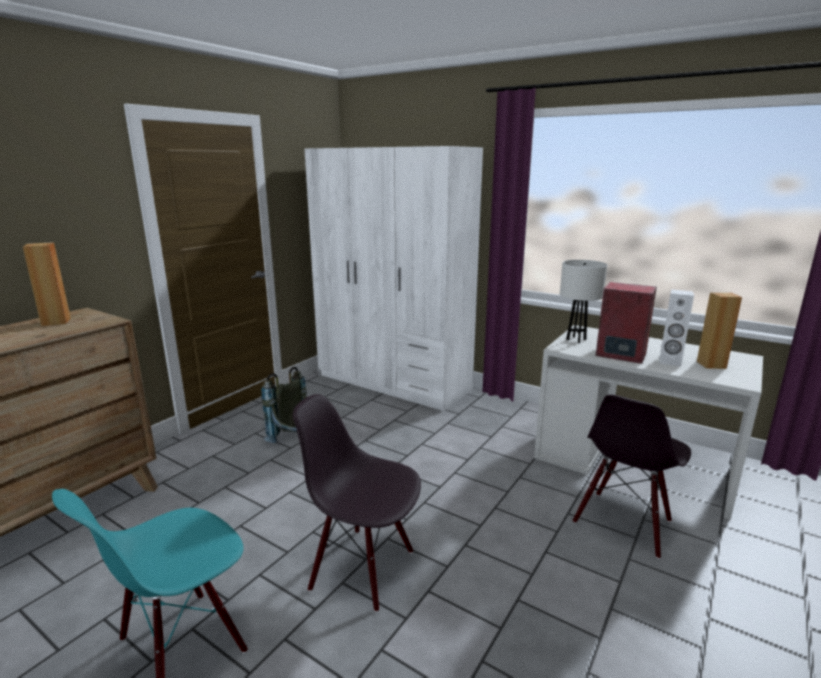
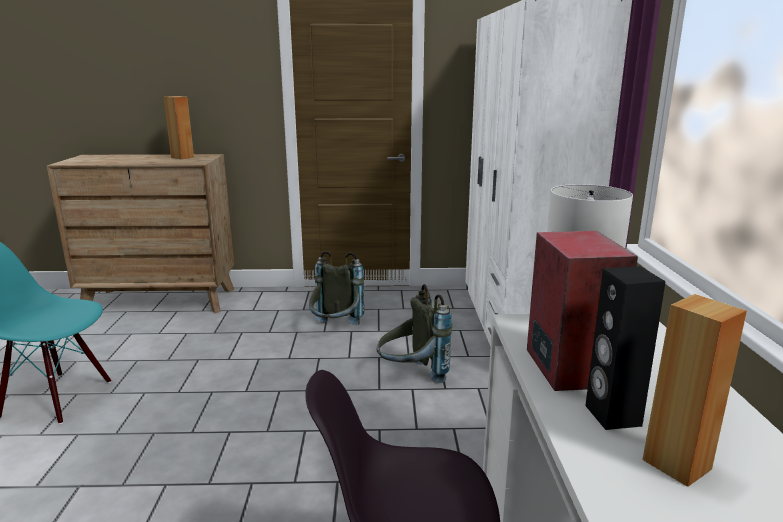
camera: 55 degrees right, 0 degrees up
(363, 568) = (178, 436): black chair -> none
(406, 438) = (411, 376): none -> grey backpack
(670, 361) = (612, 415): white speaker -> black speaker

